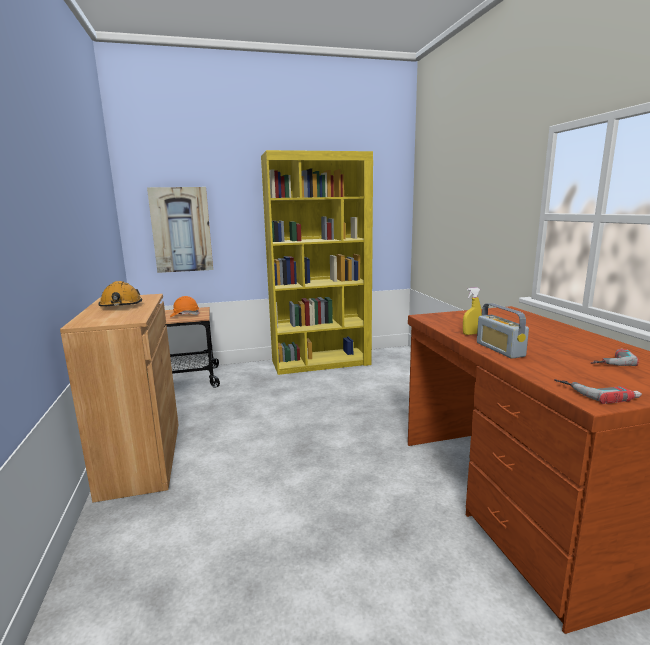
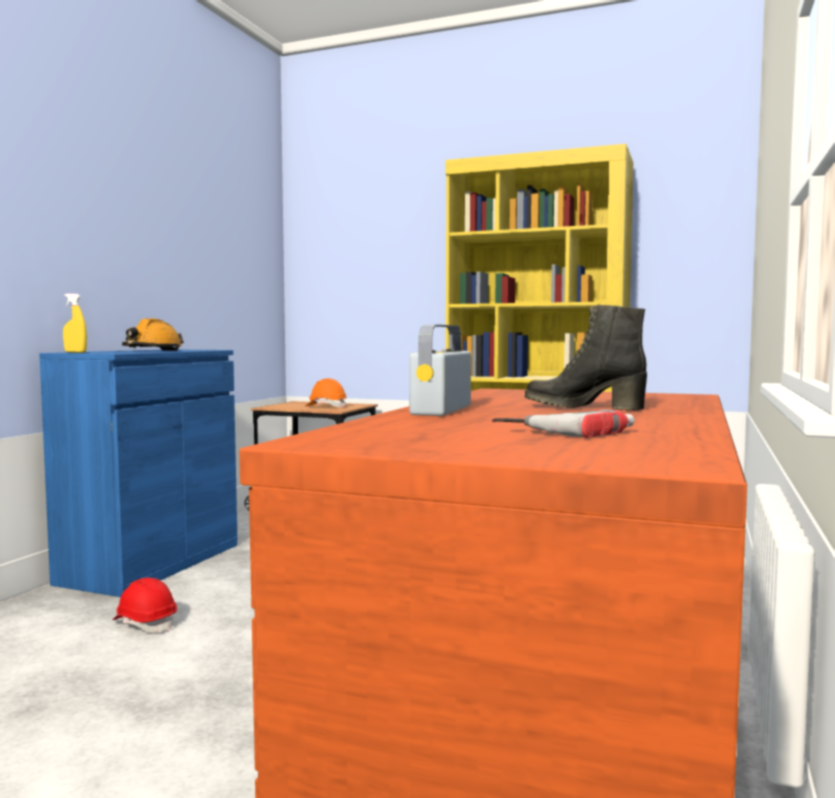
camera: 35 degrees right, 10 degrees down
(141, 458) = (152, 563): brown cabinet -> blue cabinet
(181, 230) = (355, 289): picture -> none
(218, 501) = (145, 623): none -> red hard hat
(471, 334) = (478, 401): yellow spray bottle -> yellow spray bottle (75, 352)
(528, 333) = (584, 407): none -> black boot
(596, 392) = (360, 439): power drill -> none

